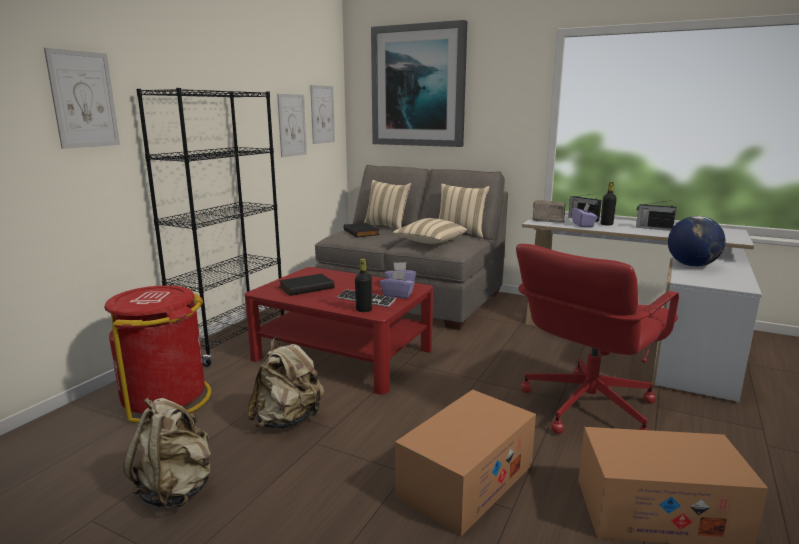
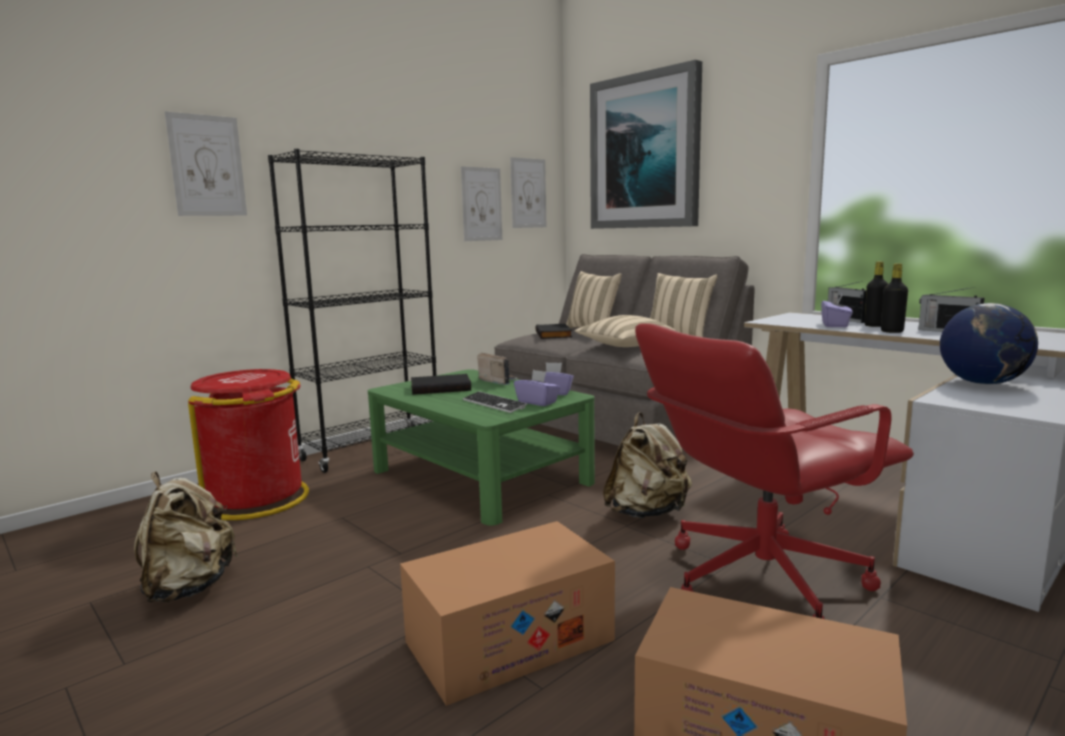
camera: 20 degrees right, 5 degrees down
(287, 420) = (358, 537): beige backpack -> beige backpack (647, 513)
(343, 354) = (481, 476): red coffee table -> green coffee table
(364, 310) = (478, 413): black bottle -> black bottle (892, 331)
(548, 220) = (788, 320): radio -> radio (498, 381)

